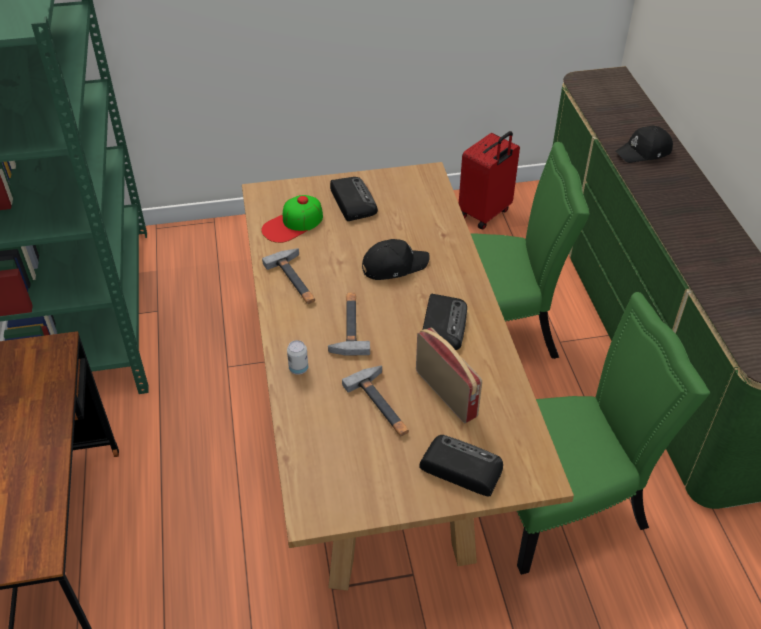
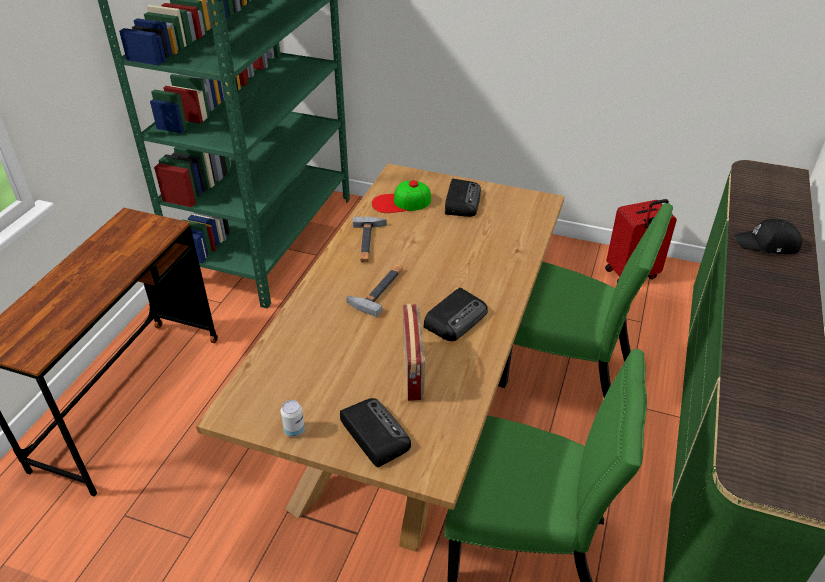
camera: 30 degrees right, 5 degrees down
(298, 369) = (314, 305): can -> can (294, 430)
(382, 405) = (354, 358): hammer -> none
(393, 265) = (454, 259): black cap -> none

